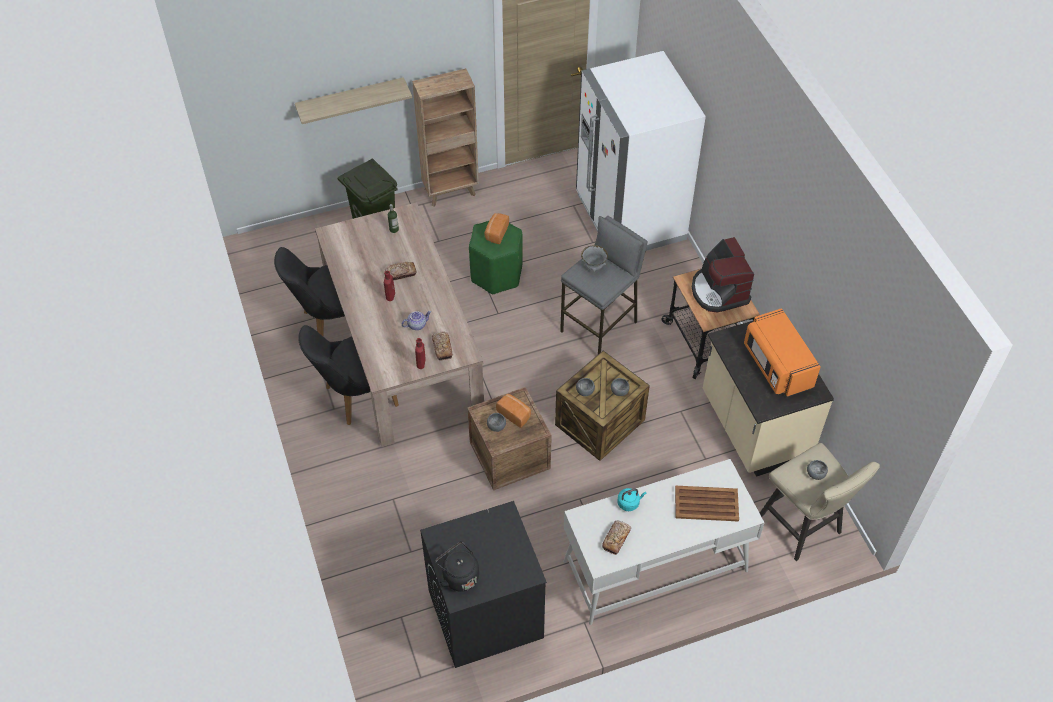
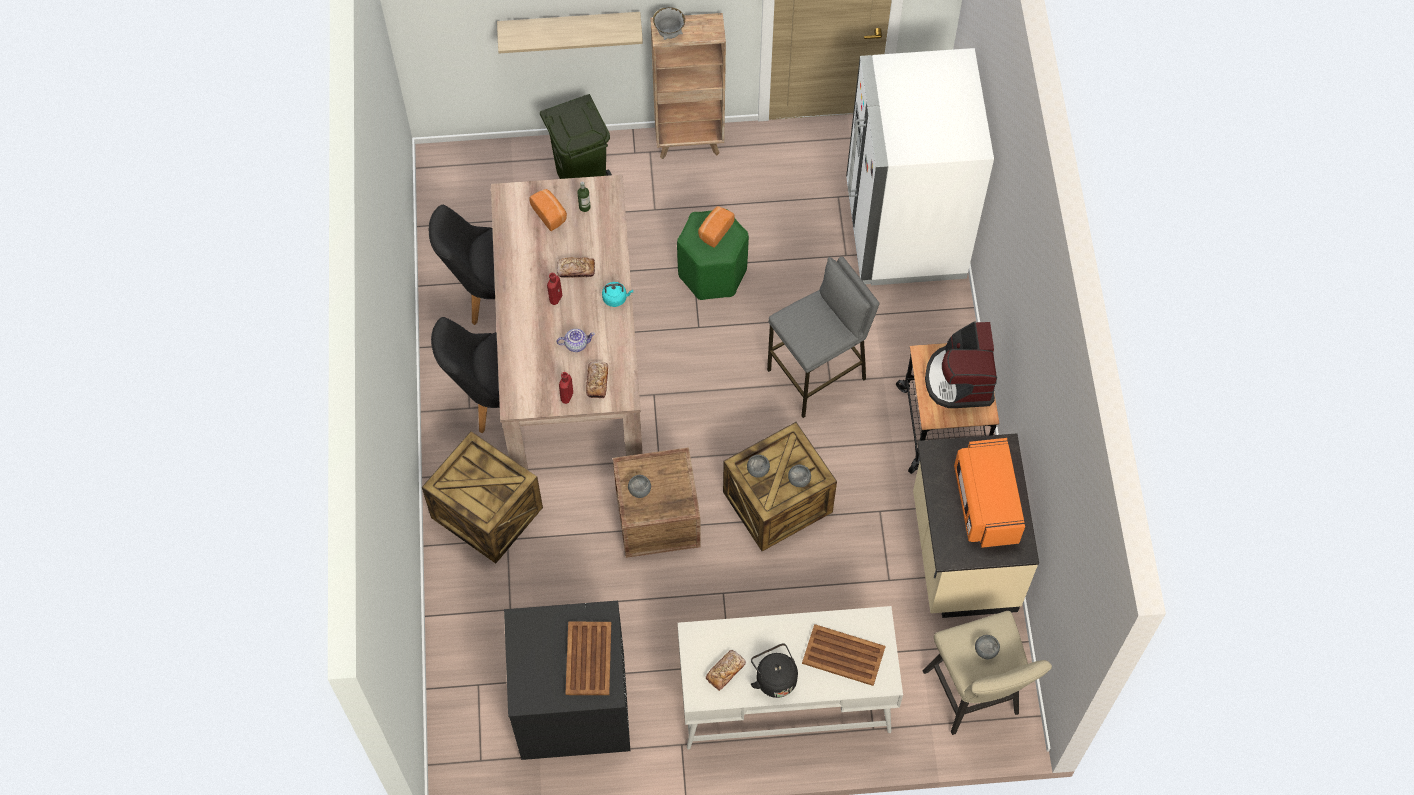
camera: 15 degrees right, 10 degrees up
(369, 483) = (485, 513): none -> crate
(459, 576) = (530, 675): black kettle -> black kettle (774, 678)
(503, 552) = (588, 659): none -> brown tray
(514, 414) = (665, 479): bread -> bread (550, 214)
(593, 266) = (811, 314): grey bowl -> grey bowl (669, 33)
(629, 503) = (755, 631): turquoise kettle -> turquoise kettle (616, 298)

